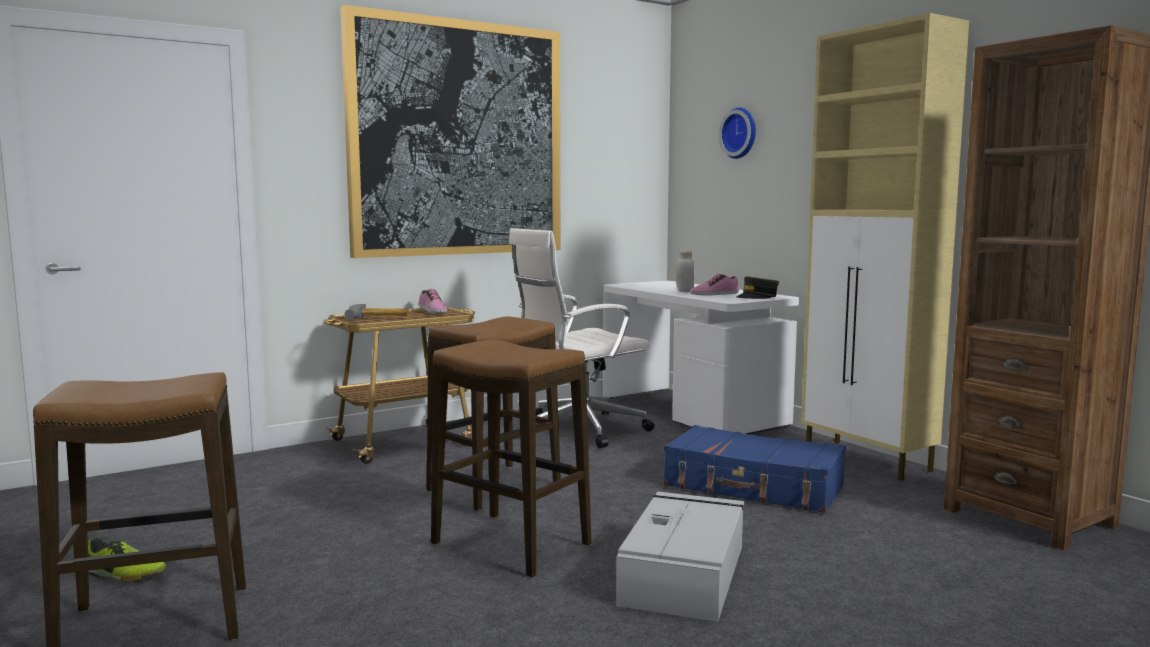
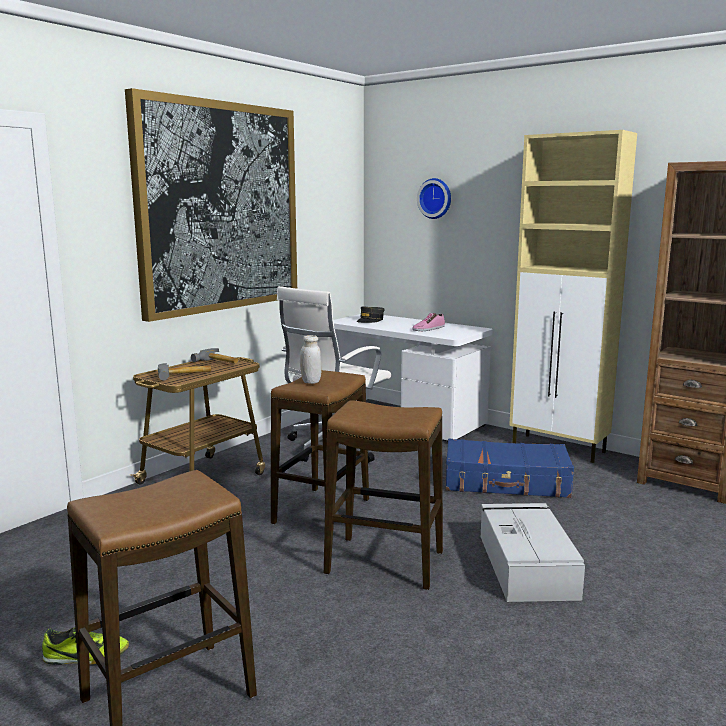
camera: 20 degrees left, 5 degrees up
(432, 310) = (218, 362): shoe -> hammer
(685, 291) = (402, 327): white jar -> white jar (311, 381)
(757, 297) = (464, 330): grey cap -> grey cap (370, 320)

